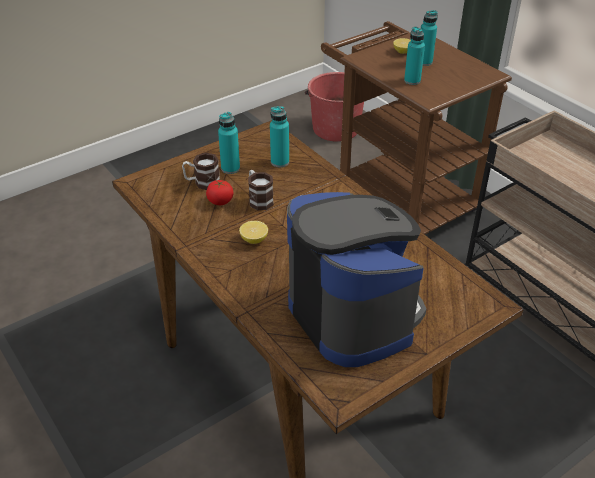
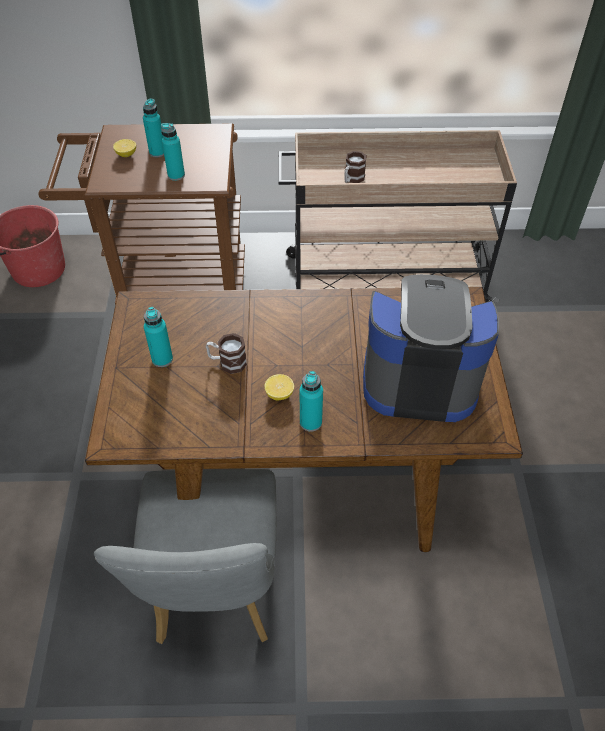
camera: 55 degrees left, 10 degrees up
(148, 379) = (214, 593): none -> grey chair
(202, 182) = (162, 390): mug -> mug (352, 179)
(220, 201) = (203, 390): tomato -> none
(280, 162) = (188, 320): turquoise bottle -> turquoise bottle (310, 422)

